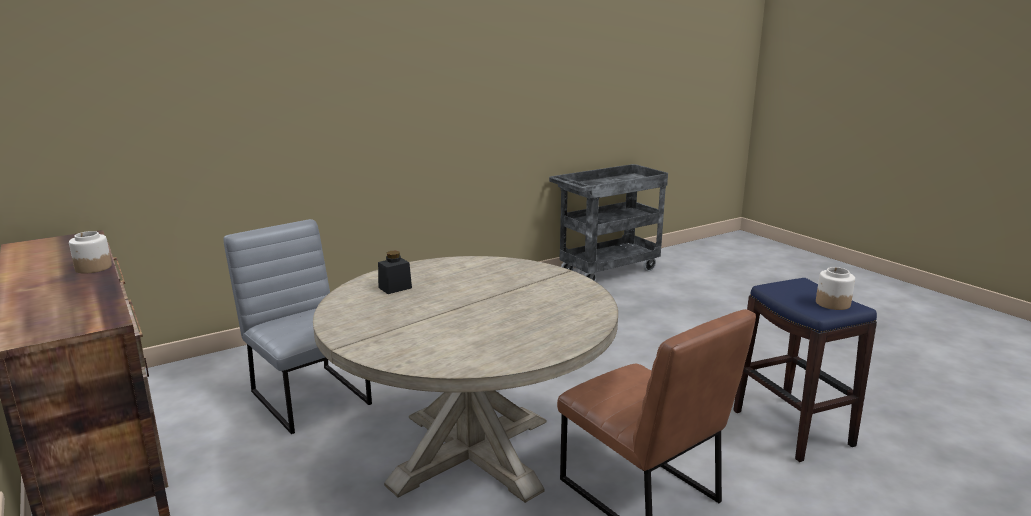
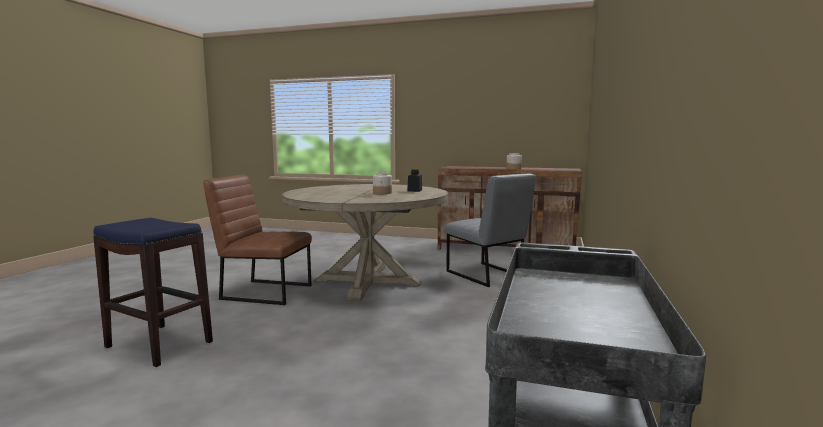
camera: 140 degrees right, 10 degrees down
(309, 395) = (486, 275): grey chair -> grey chair turned 45 degrees clockwise
(832, 303) = (132, 222): jar -> jar (382, 193)

